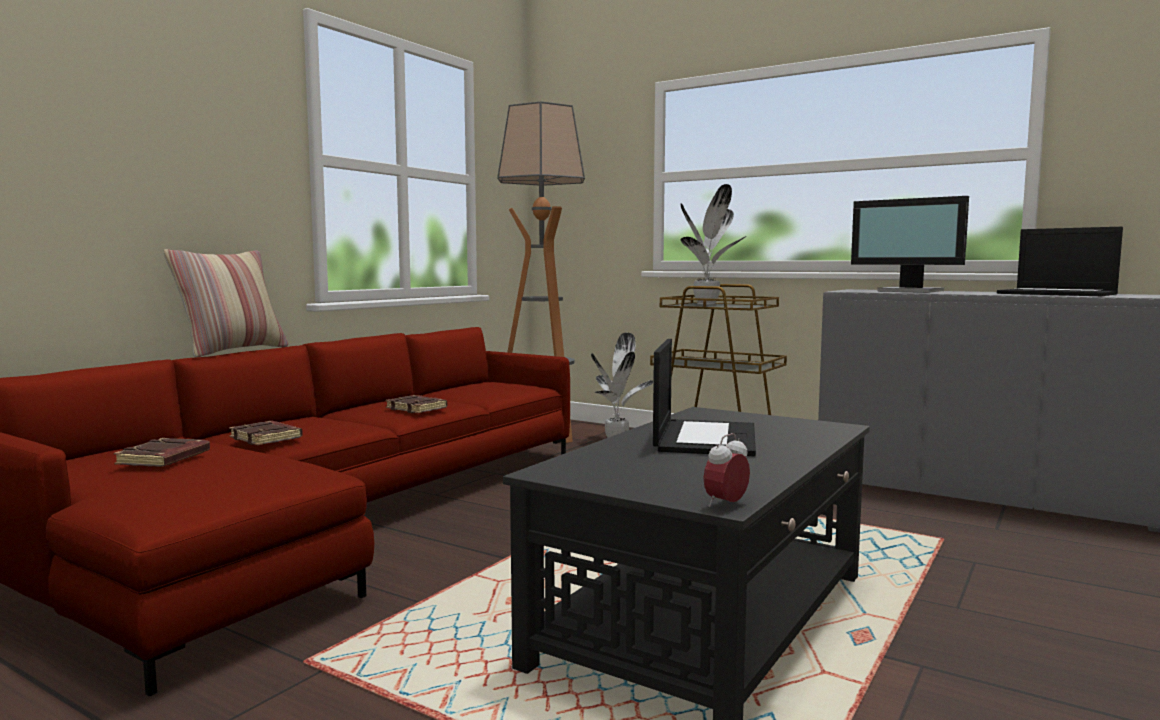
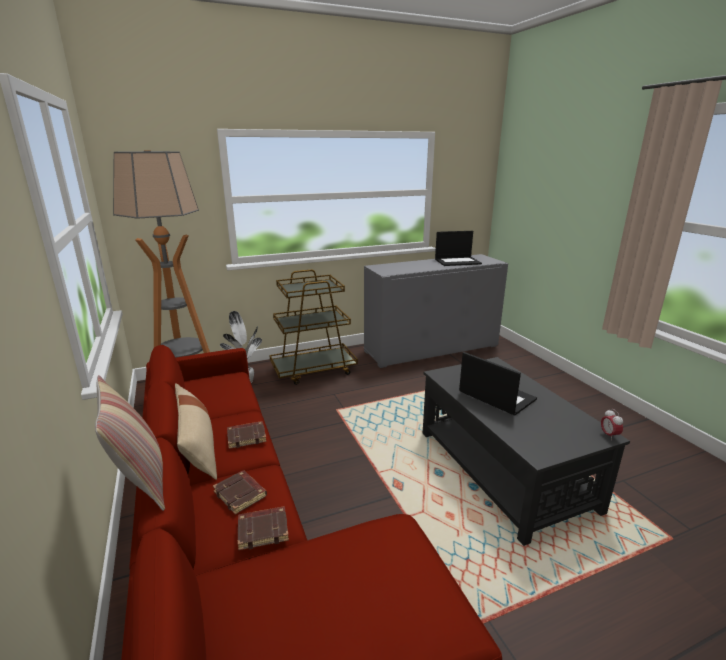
camera: 55 degrees left, 15 degrees up
(164, 459) = (311, 603): brown book -> brown book (241, 494)
(377, 403) = (197, 447): none -> beige pillow
(707, 304) = (296, 286): potted plant -> none
(910, 291) = (404, 267): monitor -> none

